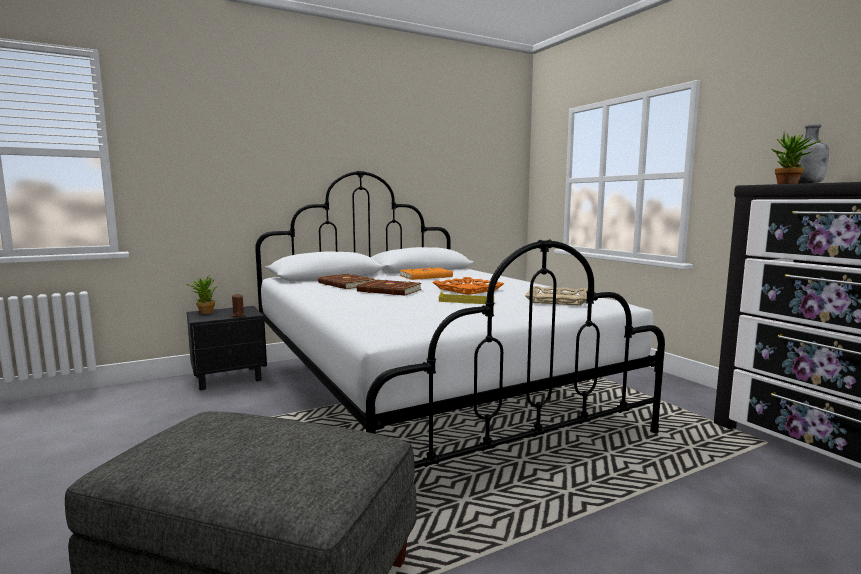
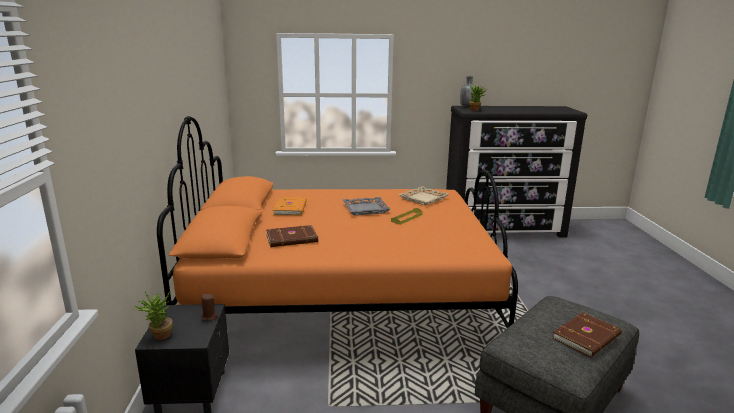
camera: 65 degrees left, 10 degrees up
(389, 291) = (344, 230): brown book -> brown book (587, 337)
(426, 394) = (343, 298): white bed -> orange bed
(467, 289) = (365, 209): orange tray -> grey tray

